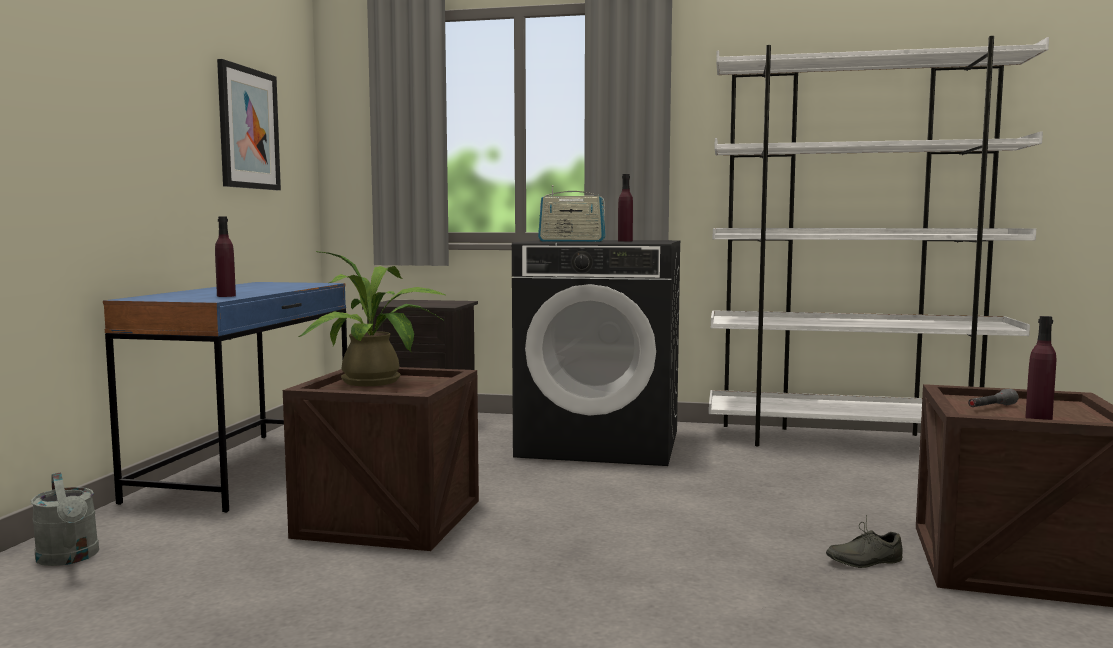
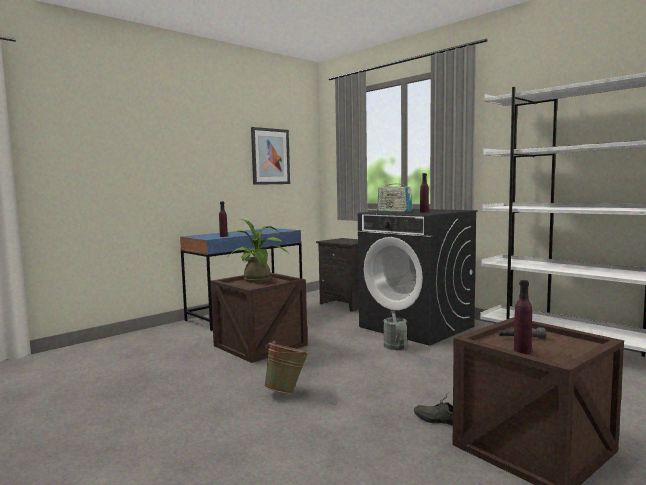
camera: 35 degrees right, 0 degrees up
(69, 558) = (143, 338): grey watering can -> grey watering can (396, 347)
(587, 580) = (287, 391): none -> green bucket

